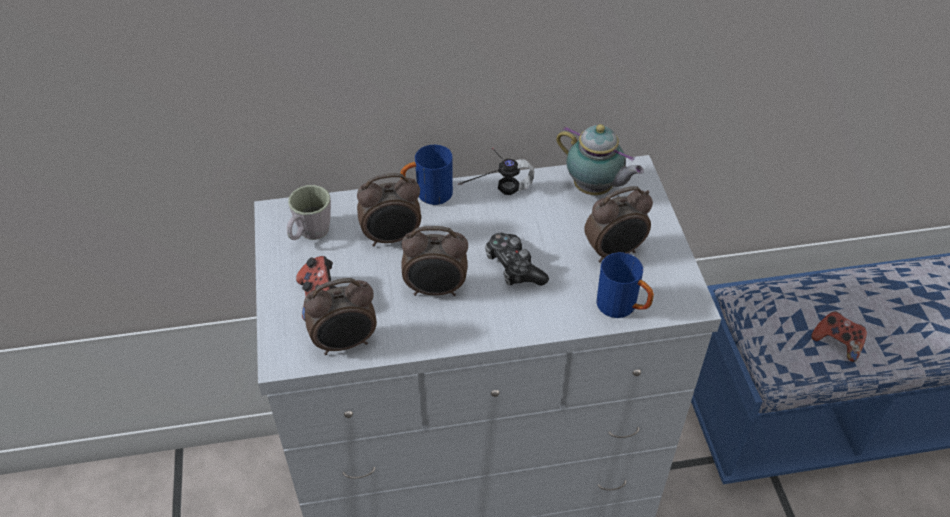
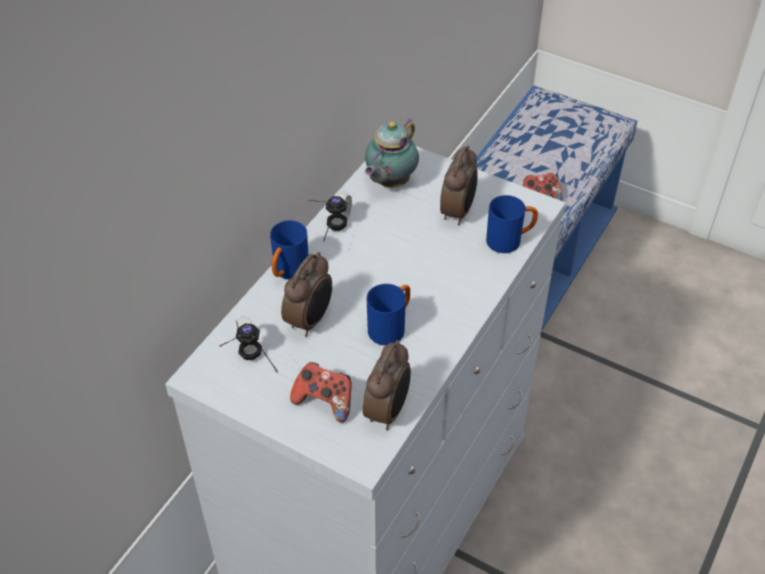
camera: 50 degrees left, 0 degrees up
(309, 234) = (247, 368): grey mug -> headphones
(436, 290) = (391, 327): alarm clock -> blue mug
(514, 267) = (415, 271): game controller -> none
(595, 190) = (389, 183): teapot -> teapot turned 135 degrees clockwise

